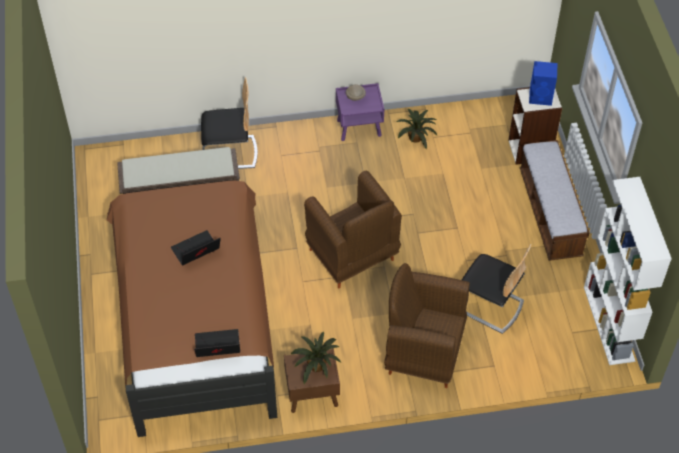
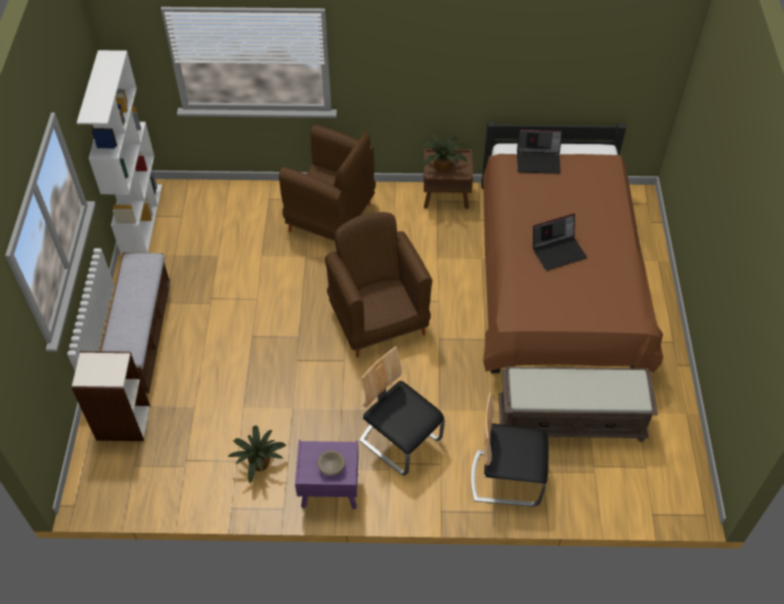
camera: 170 degrees left, 0 degrees up
(490, 306) = (250, 250): chair -> chair (400, 440)
(541, 97) = (97, 370): blue speaker -> none

